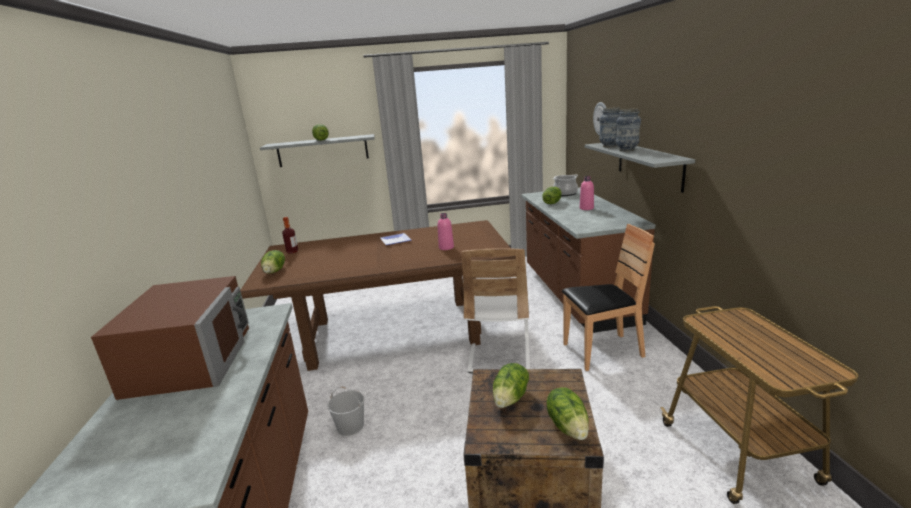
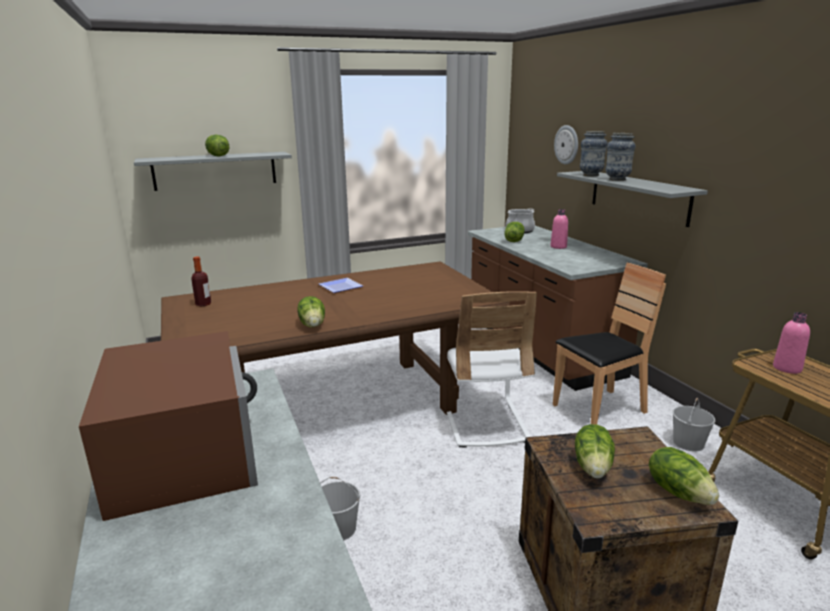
camera: 15 degrees left, 0 degrees up
(275, 271) = (197, 330): lettuce -> lettuce (313, 325)
(446, 247) = (414, 294): pink bottle -> pink bottle (787, 368)
(670, 386) = (688, 442): none -> white bucket

